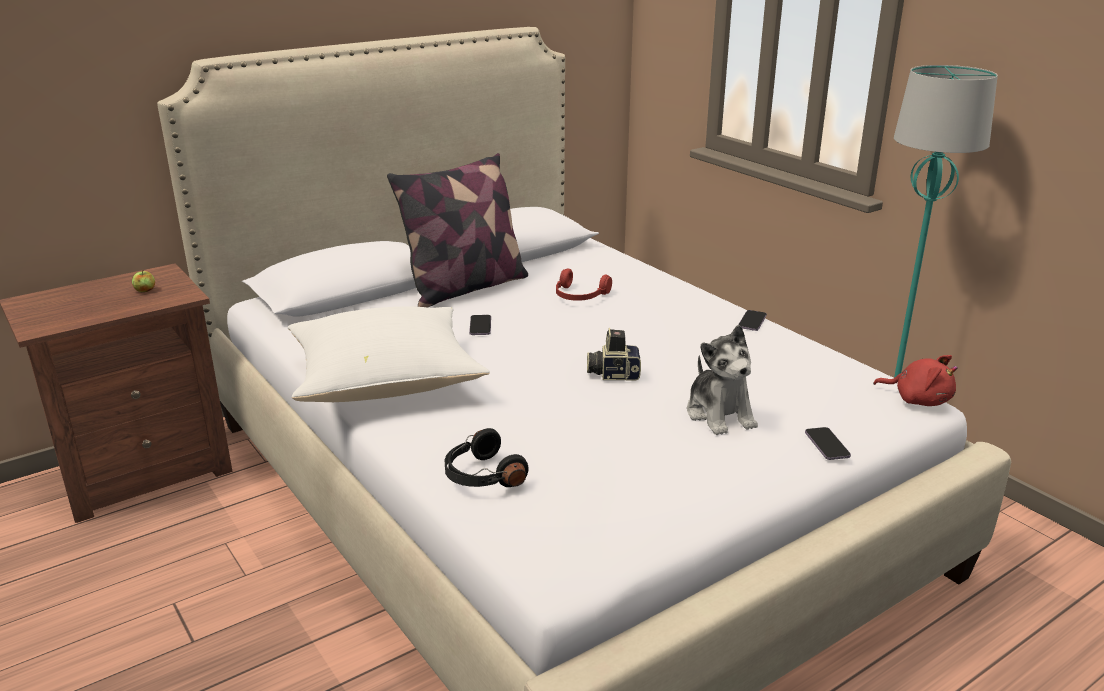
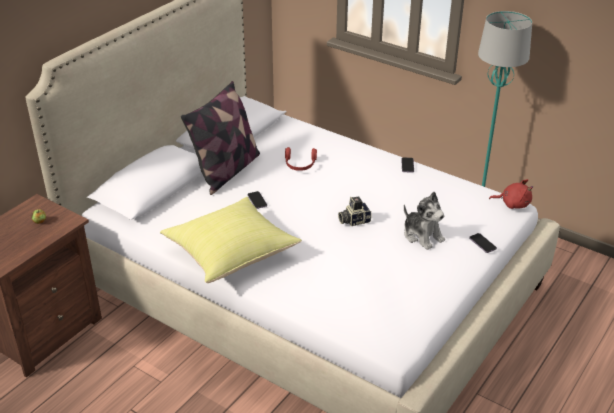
camera: 20 degrees left, 10 degrees up
(386, 382) = (231, 253): white pillow -> yellow pillow
(482, 476) = (327, 303): black headphones -> none

